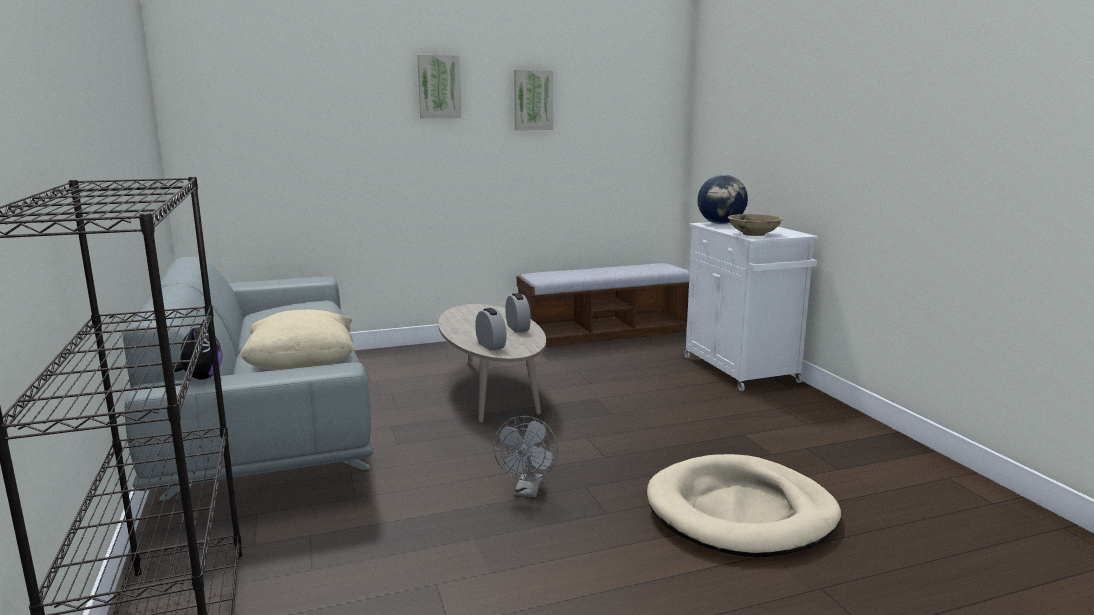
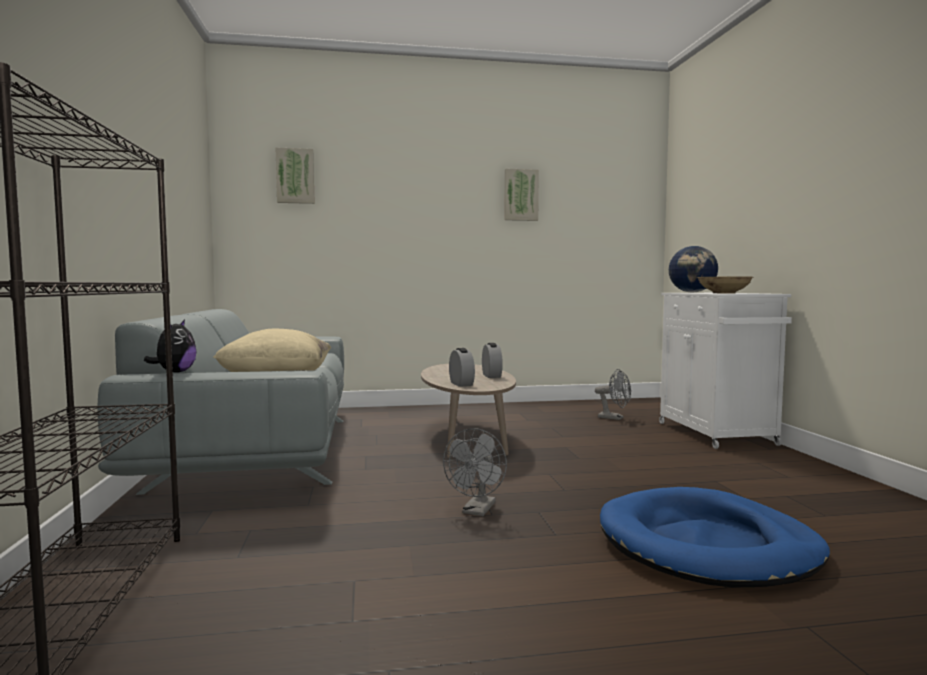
camera: 10 degrees right, 10 degrees down
(439, 87) = (439, 182): picture -> picture (295, 176)
(604, 333) = (583, 404): bench -> none
(639, 352) = (614, 418): none -> grey fan
(741, 512) = (707, 545): beige dog bed -> blue dog bed

